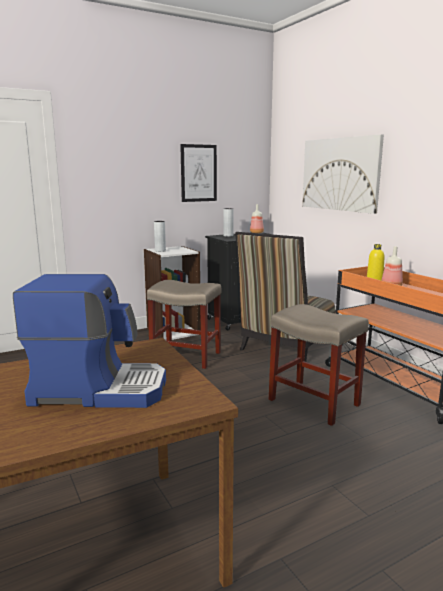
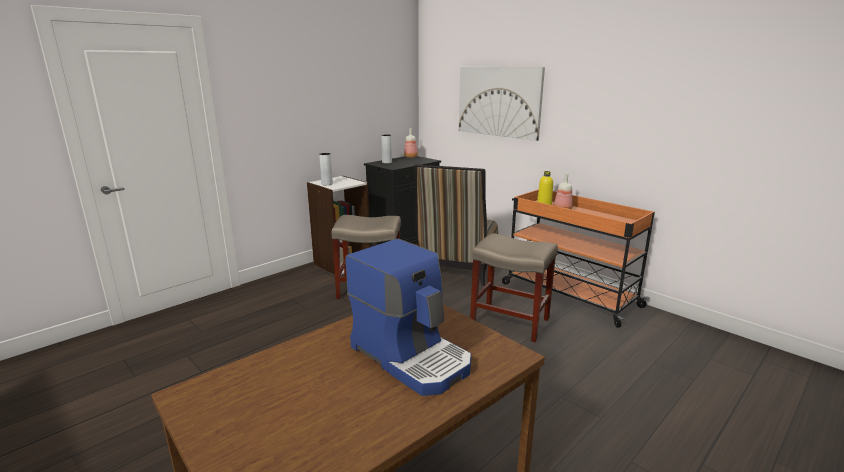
camera: 15 degrees left, 5 degrees up
(100, 389) = (412, 356): coffee machine -> coffee machine turned 60 degrees clockwise
(198, 173) = (354, 99): picture -> none

